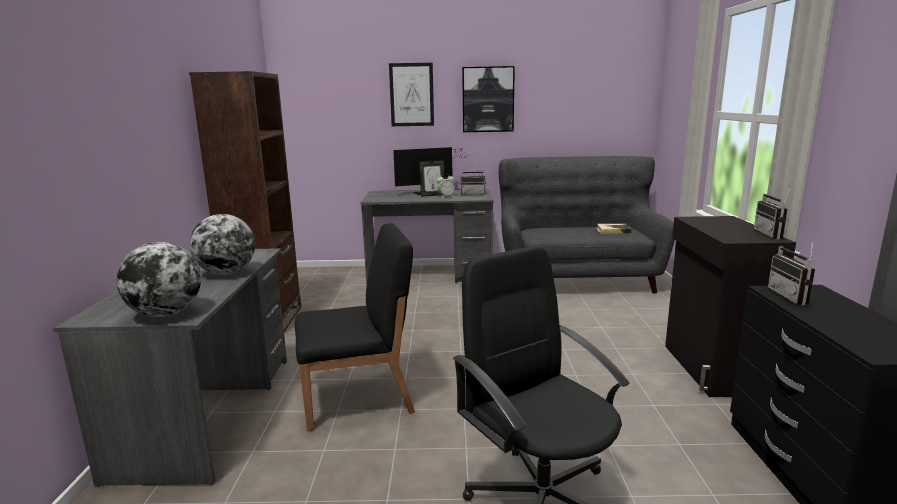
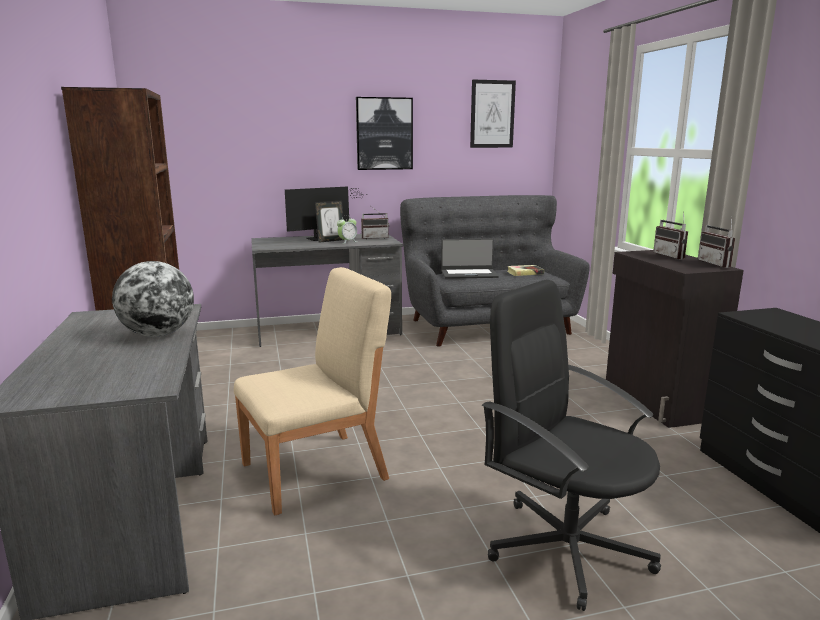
camera: 15 degrees left, 0 degrees up
(166, 314) = (121, 386): globe -> none
(359, 398) = (316, 471): black chair -> beige chair
(411, 95) = (299, 126): picture -> picture (492, 114)
(558, 230) = (469, 274): none -> laptop
(793, 297) = (764, 319): radio -> radio (672, 256)

